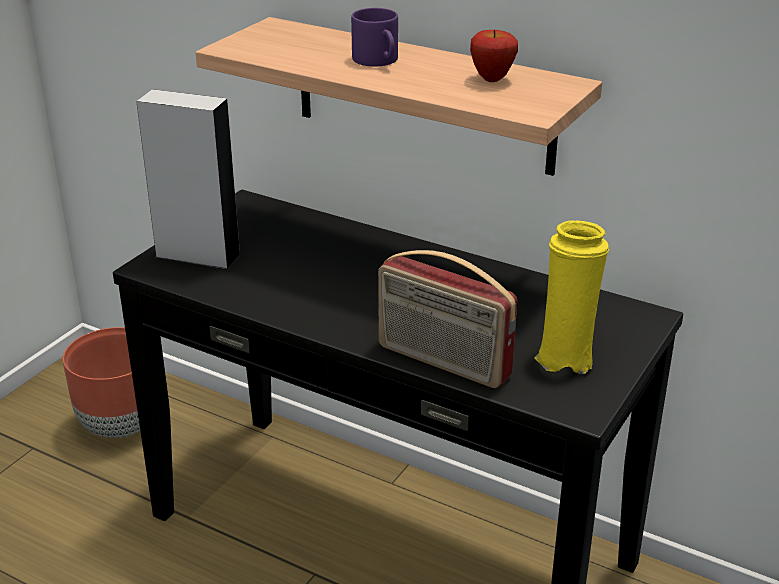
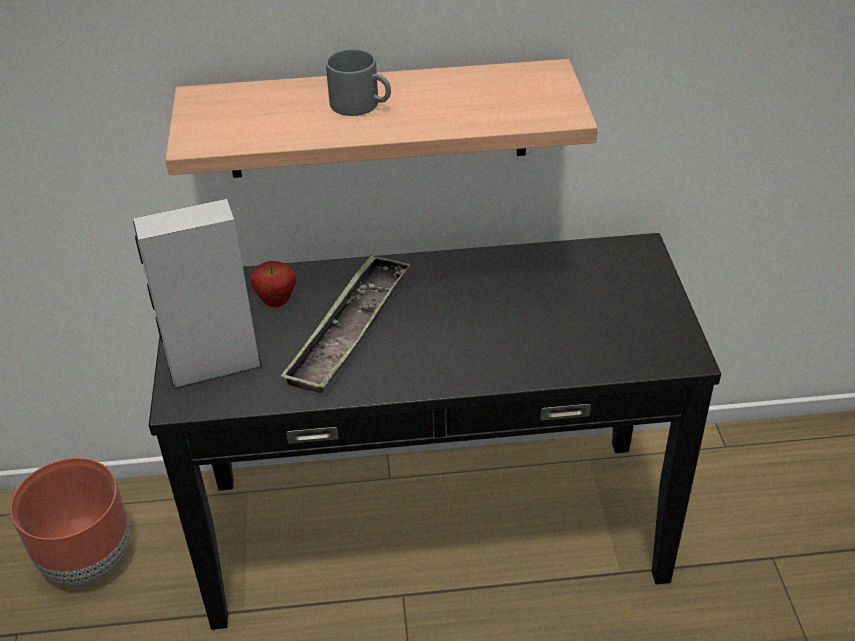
camera: 35 degrees left, 10 degrees up
(320, 273) = (349, 330): none -> tray
(379, 61) = (362, 105): purple mug -> grey mug
(442, 362) = (545, 367): radio -> none
(492, 79) = (485, 90): apple -> apple (276, 303)
(565, 357) = (626, 315): yellow vase -> none

